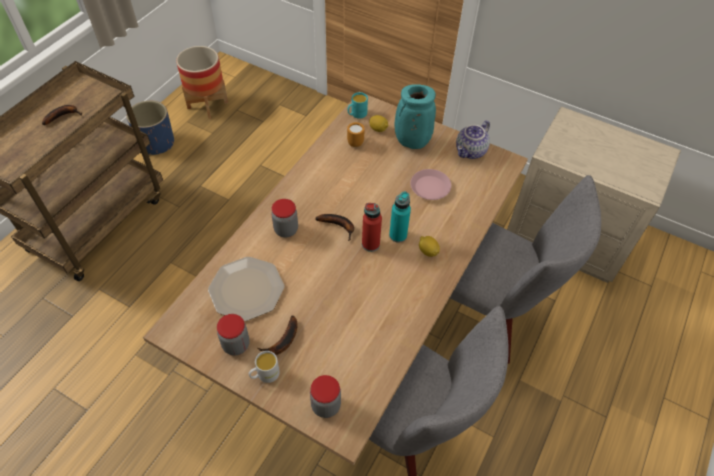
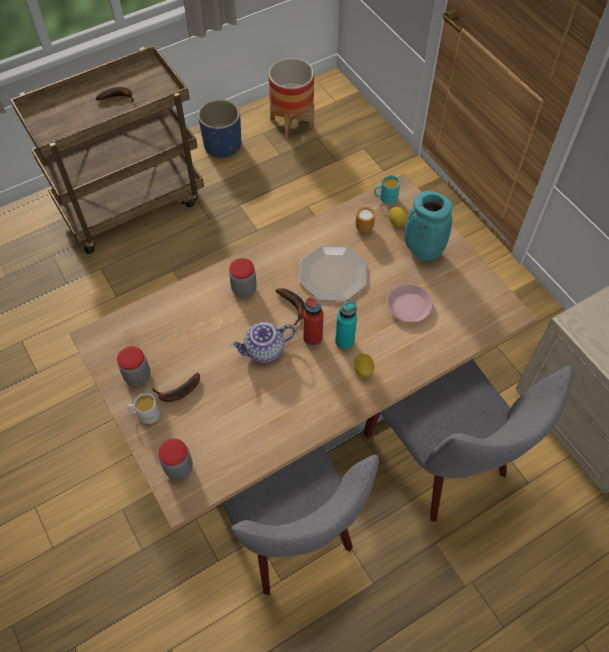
camera: 30 degrees right, 5 degrees up
(246, 290) = (175, 330): plate -> plate (332, 274)
(471, 152) = (478, 286): teapot -> teapot (264, 351)

